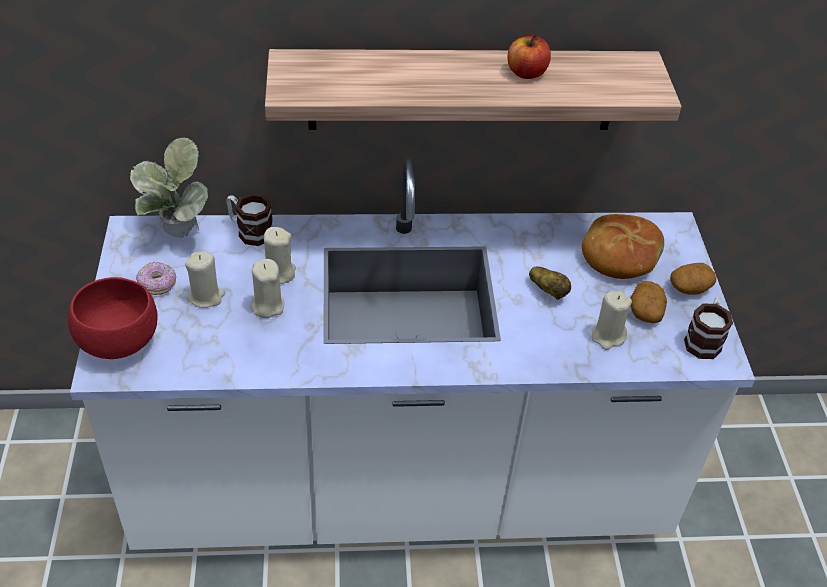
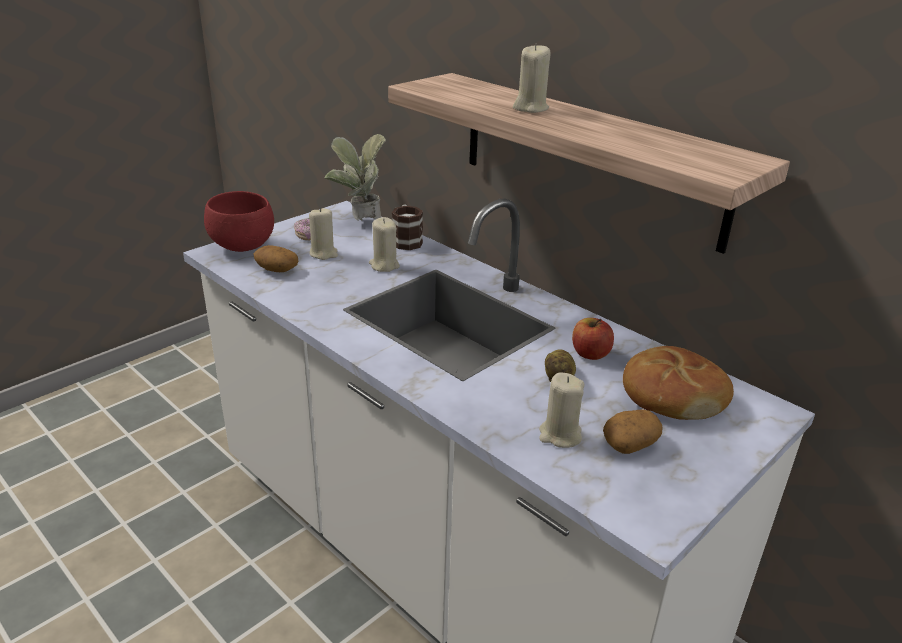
camera: 50 degrees right, 15 degrees down
(267, 305) = (347, 275): beige candle -> beige candle (530, 108)
(526, 73) = (616, 130): apple -> apple (590, 354)
(689, 288) = (711, 458): potato -> potato (276, 269)
(704, 339) = (659, 500): mug -> none

